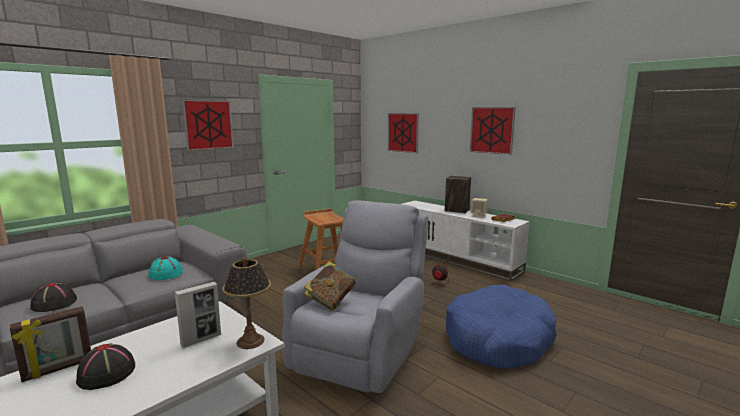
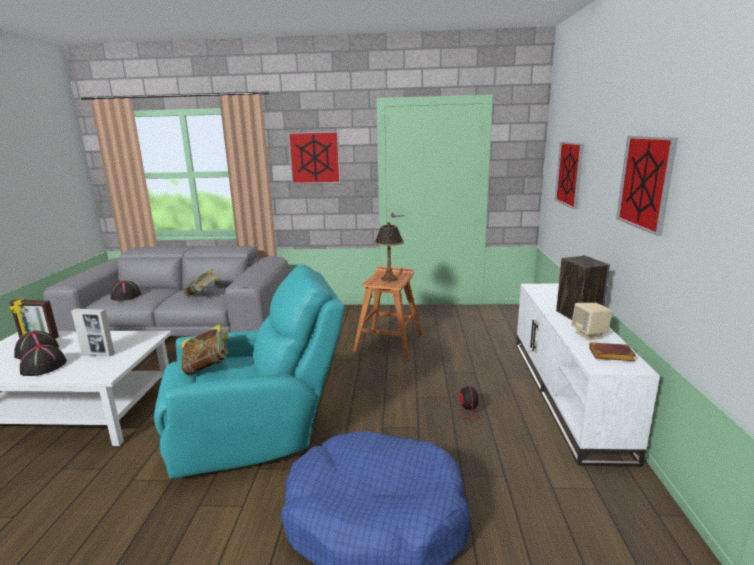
camera: 50 degrees right, 5 degrees up
(165, 274) = (202, 296): turquoise hat -> book
(168, 373) = (43, 367): none -> black hat
(251, 341) = (105, 370): table lamp -> table lamp (389, 279)
(361, 347) = (257, 432): grey armchair -> turquoise armchair

